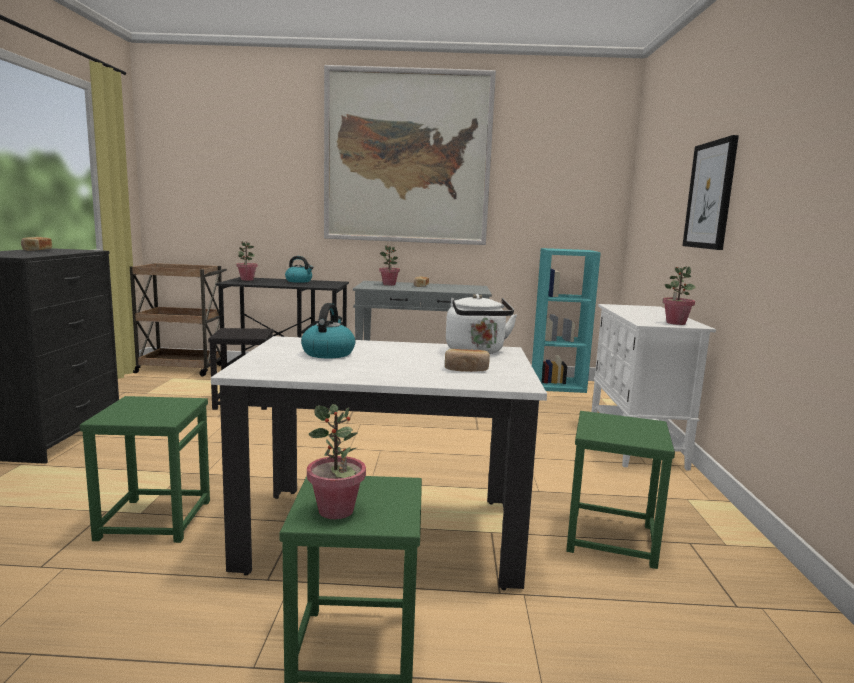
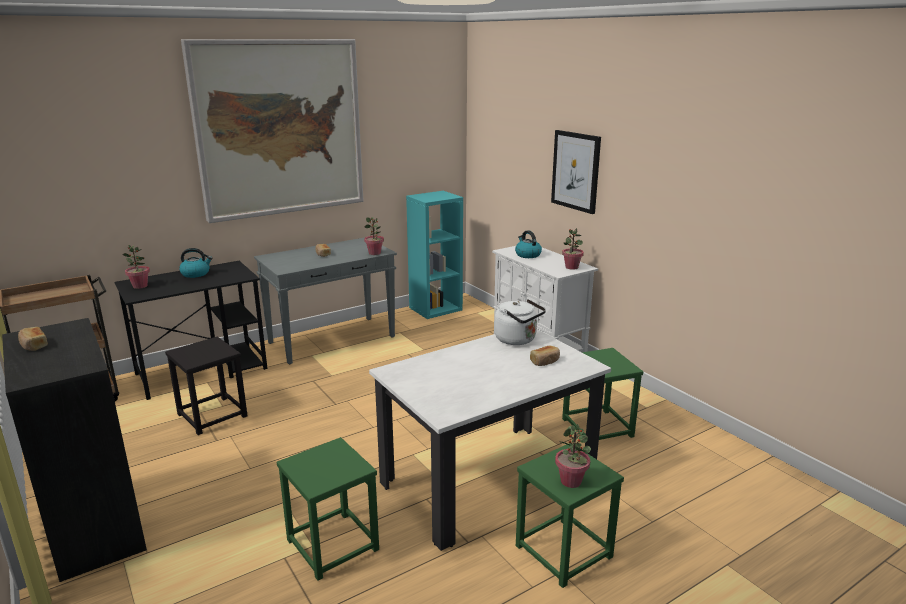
camera: 35 degrees left, 10 degrees up
(328, 353) = (447, 376): kettle -> kettle (527, 255)
(389, 284) = (293, 259): potted plant -> potted plant (374, 253)

